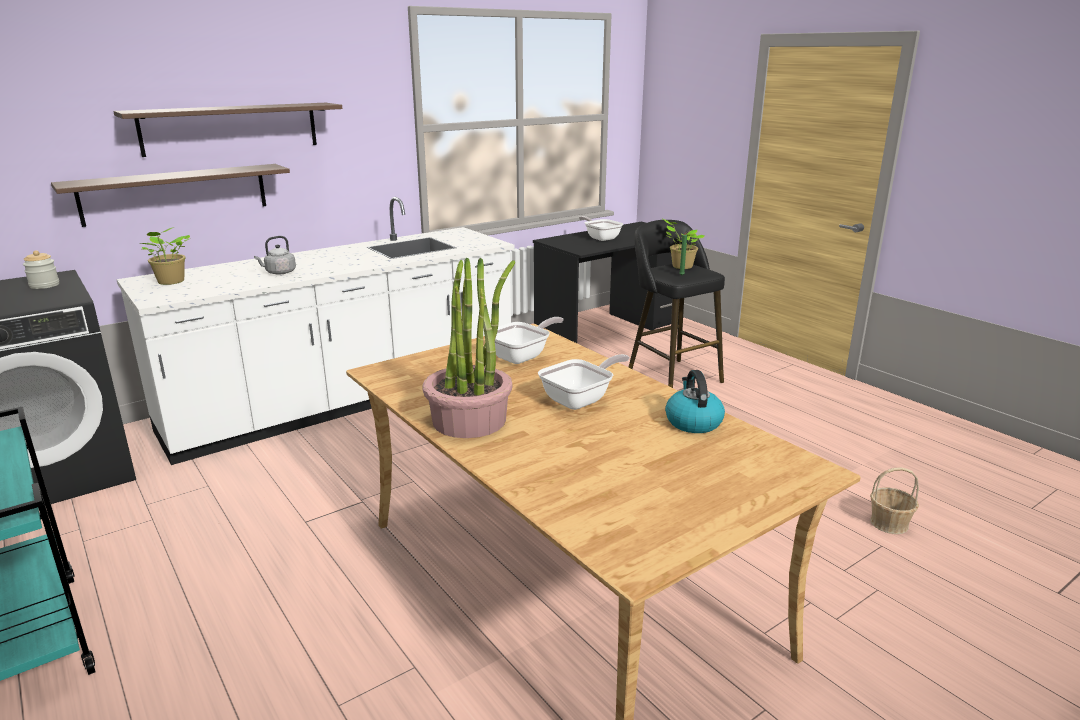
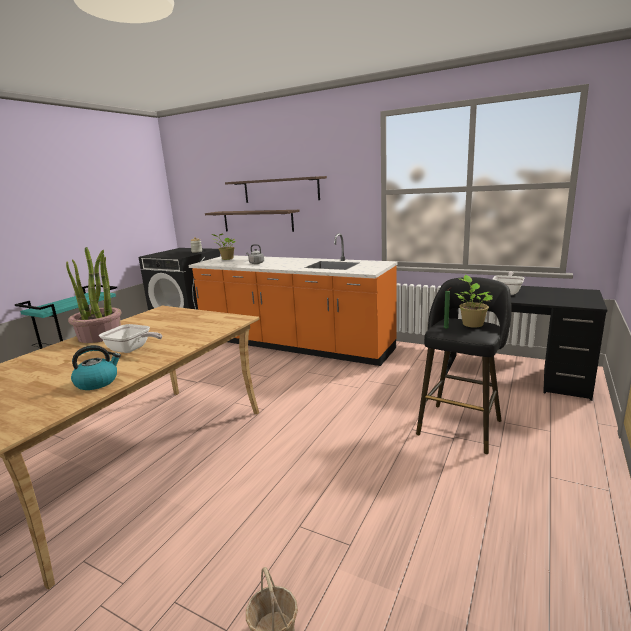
camera: 65 degrees right, 5 degrees down
(347, 401) = (293, 345): white counter -> orange counter
(522, 356) = (197, 325): frying pan -> none

